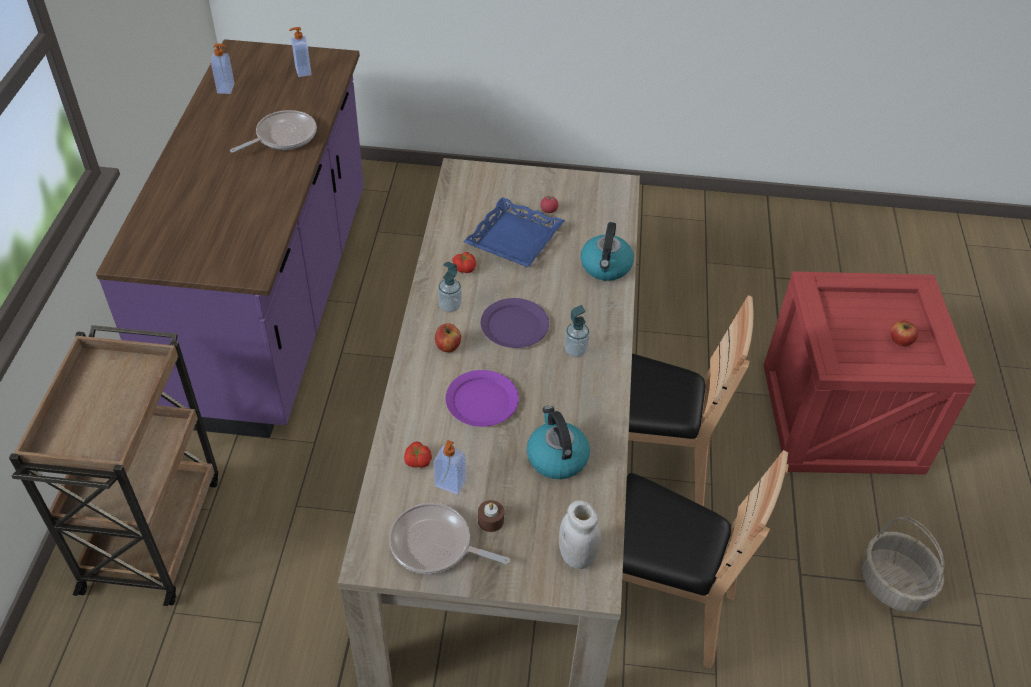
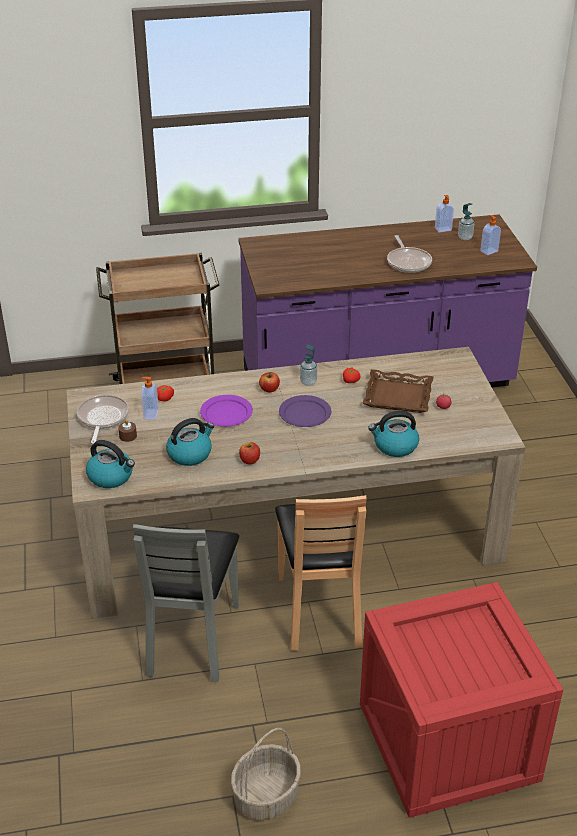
camera: 75 degrees right, 10 degrees down
(283, 136) = (408, 262): frying pan -> frying pan turned 45 degrees clockwise
(514, 238) = (398, 396): blue tray -> brown tray
(575, 350) = (295, 446): soap dispenser -> soap dispenser (465, 237)
(577, 556) = (111, 476): white jar -> kettle
(659, 605) = (191, 638): brown chair -> grey chair
(900, 341) = (453, 671): apple -> apple (249, 460)

